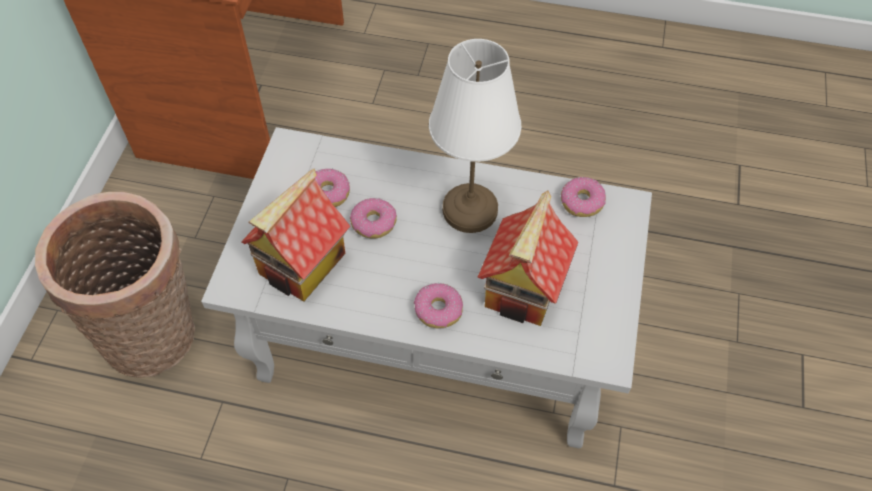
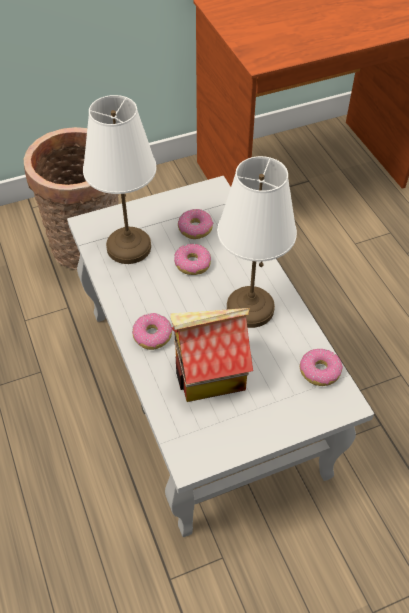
camera: 55 degrees right, 5 degrees down
(302, 265) = (129, 248): toy house -> white table lamp

